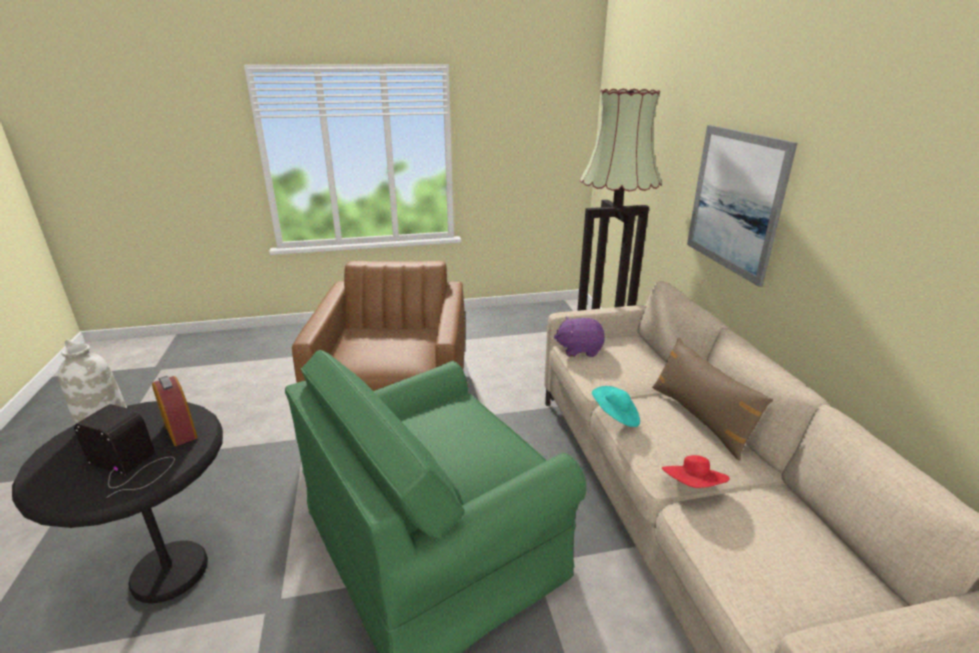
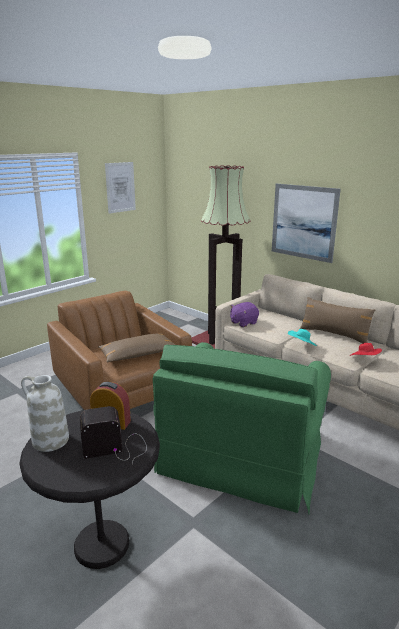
camera: 35 degrees left, 5 degrees down
(395, 351) = (138, 354): none -> brown pillow
(515, 117) = (120, 187): none -> picture

